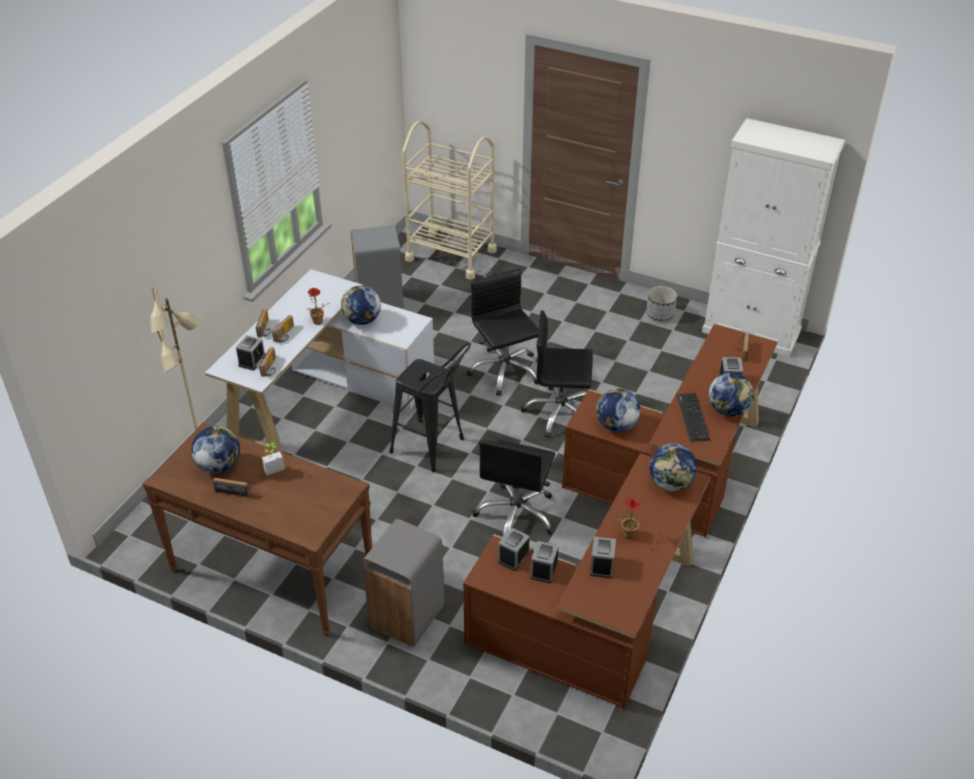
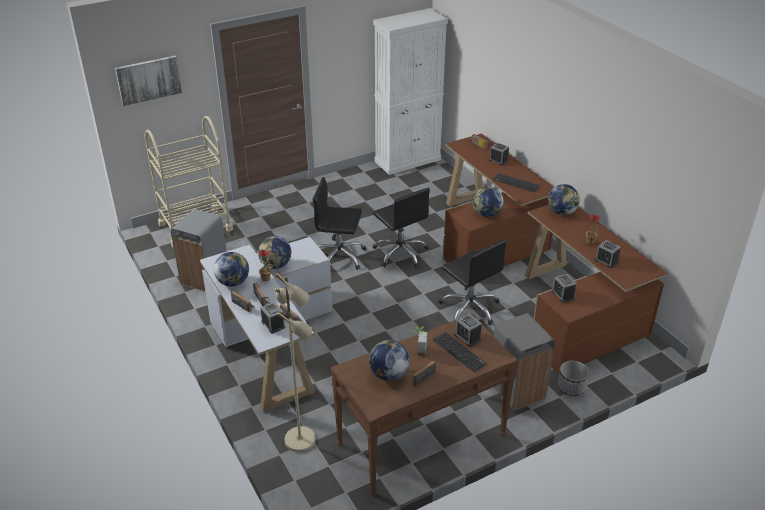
camera: 55 degrees left, 5 degrees down
(293, 501) = (459, 352): none -> keyboard
(433, 449) = (378, 316): black stool -> none
(447, 68) = (148, 79): none -> picture
(544, 569) = (582, 288): alarm clock -> alarm clock (467, 337)
(560, 413) = (400, 253): black office chair -> black office chair turned 75 degrees counterclockwise
(660, 314) = (357, 180): planter -> planter (571, 387)
(728, 410) = (521, 170): globe -> globe (233, 282)

